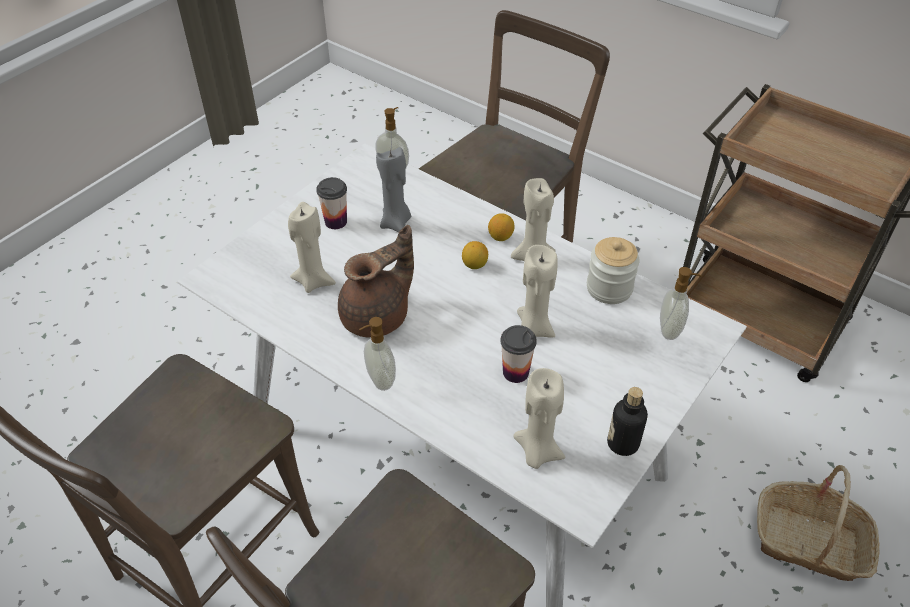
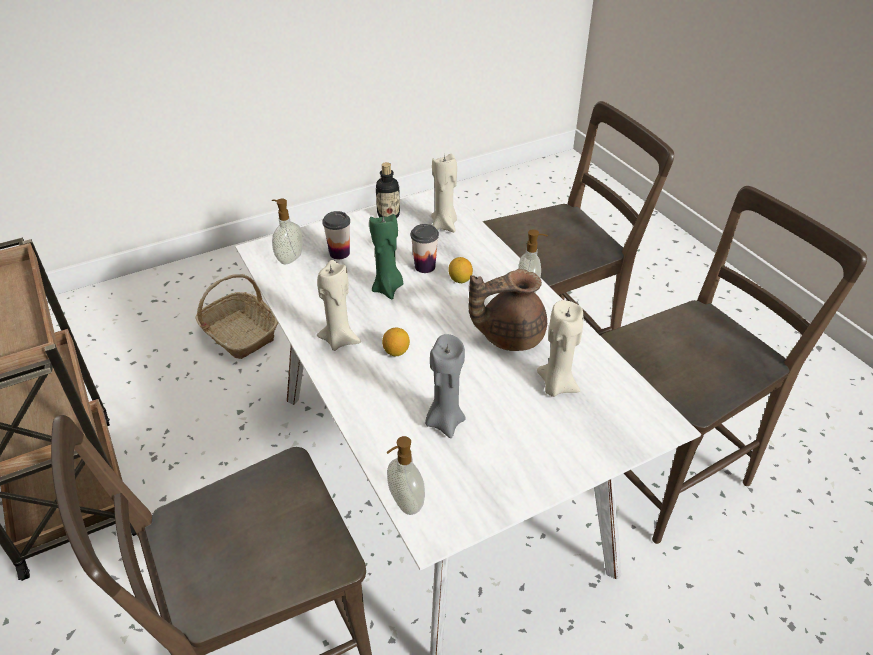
camera: 155 degrees left, 5 degrees down
(336, 222) = (510, 447): cup -> cup (339, 253)
(500, 237) = (351, 370): lemon -> lemon (460, 280)
(533, 328) = (388, 288): beige candle -> green candle
(609, 288) = (302, 297): jar -> none

